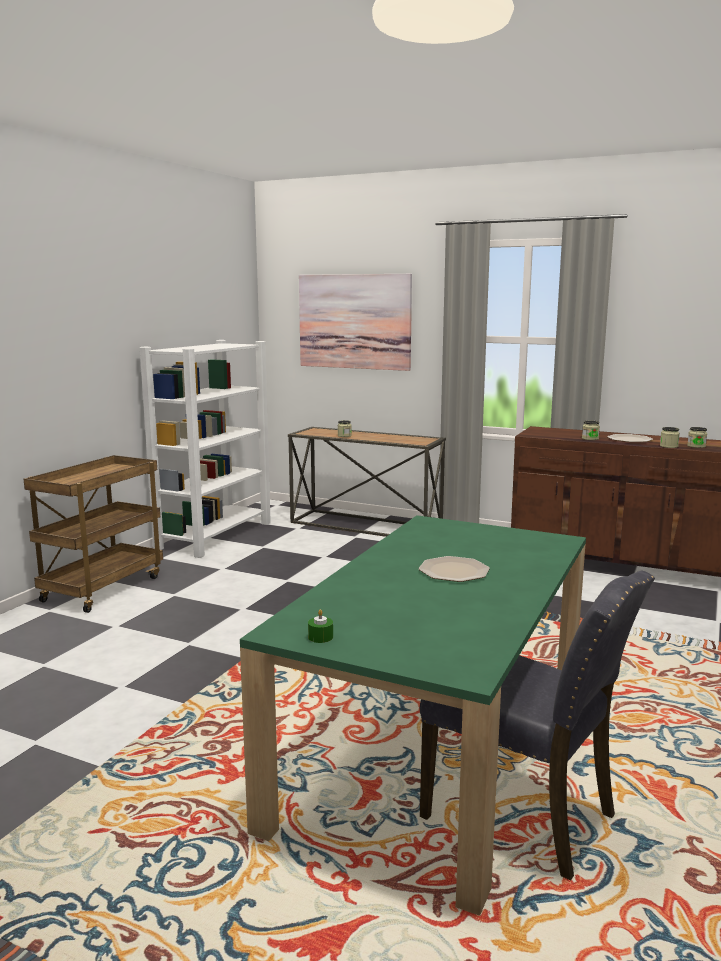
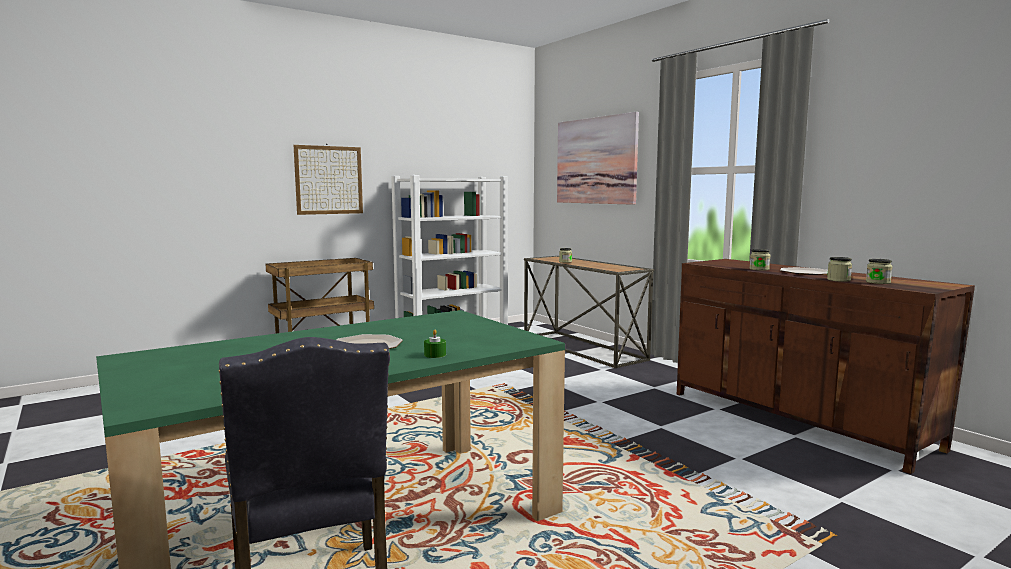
camera: 30 degrees right, 5 degrees down
(76, 357) = (329, 179): none -> picture
(320, 637) = (138, 365): green candle -> green candle (435, 355)

